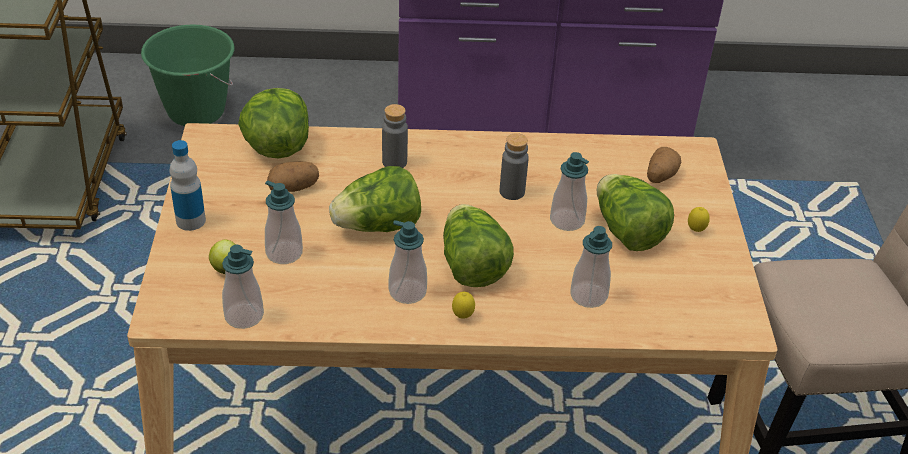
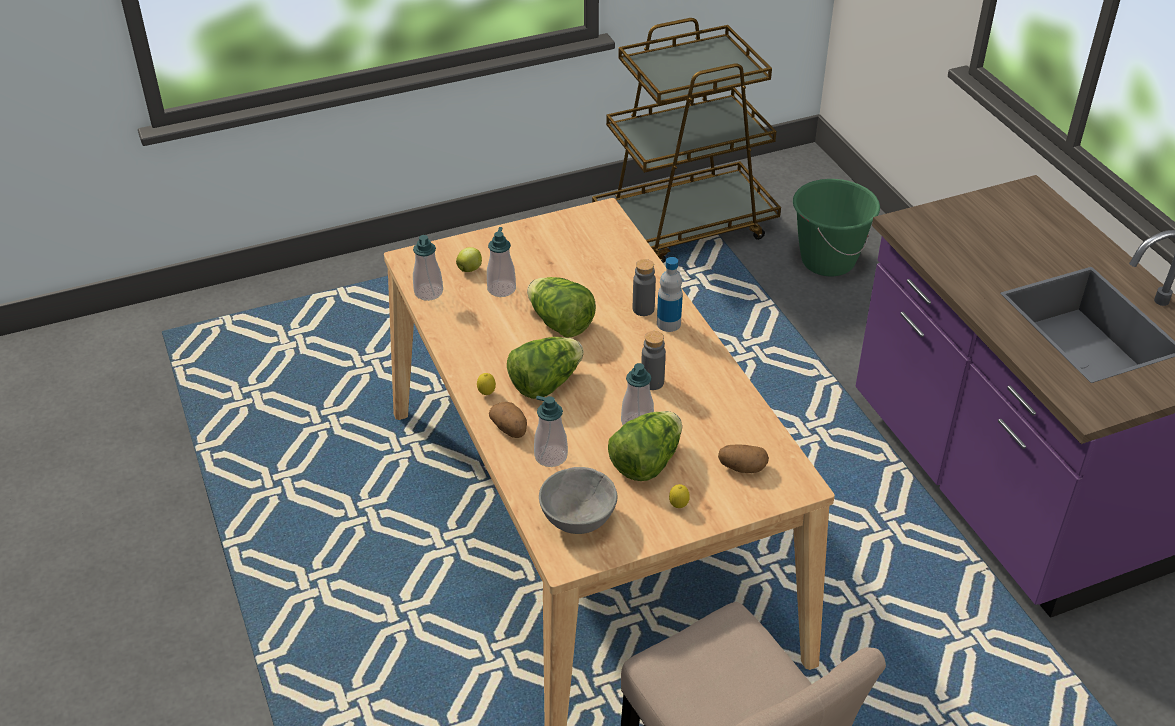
camera: 70 degrees right, 0 degrees up
(190, 220) = (508, 237): bottle -> bottle (668, 324)
(277, 147) = (617, 246): lettuce -> none
(293, 187) = (575, 270): potato -> potato (510, 429)
(407, 292) = (497, 359): soap dispenser -> none
(689, 304) = (577, 519): none -> grey bowl

